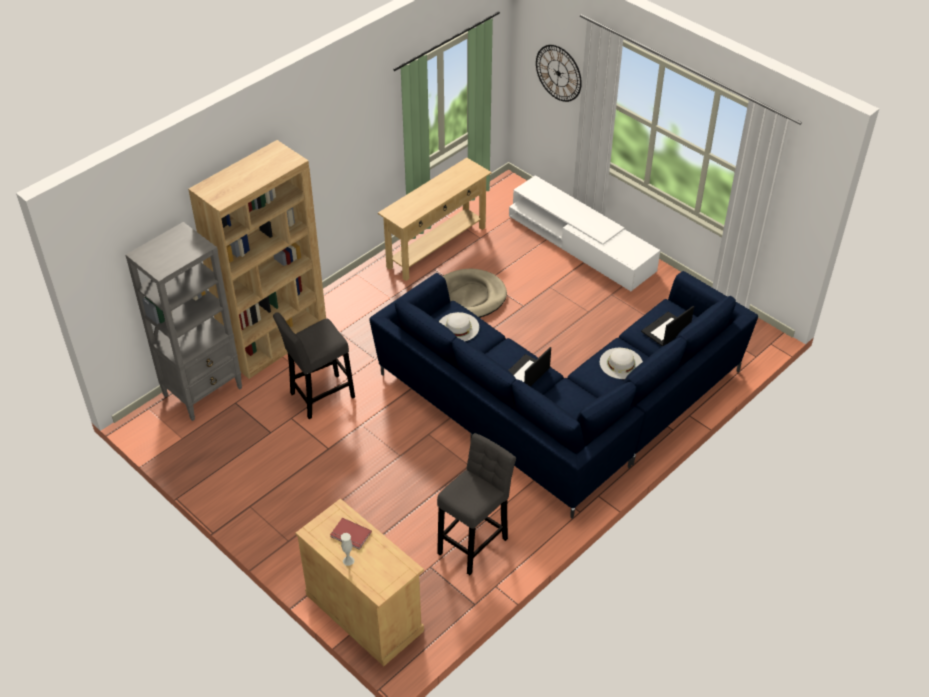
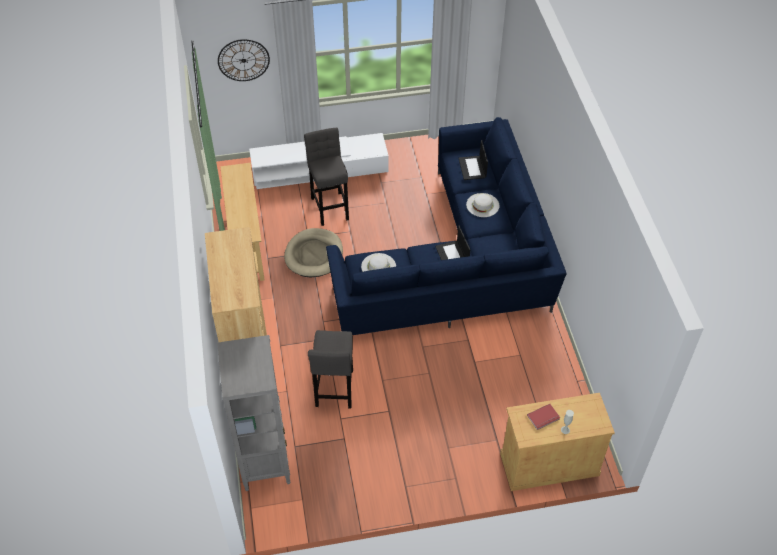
camera: 55 degrees left, 5 degrees up
(475, 543) = (535, 372): grey stool -> grey stool (330, 206)

